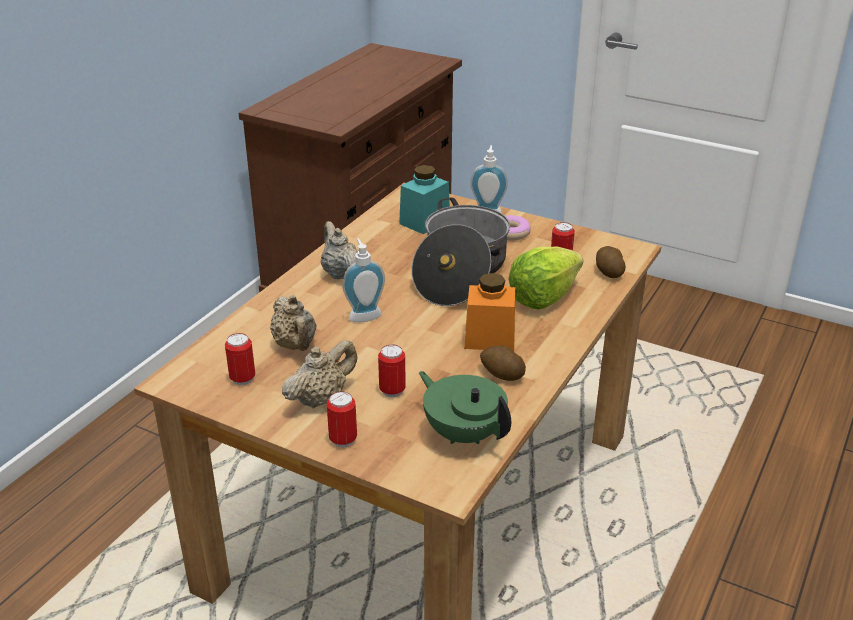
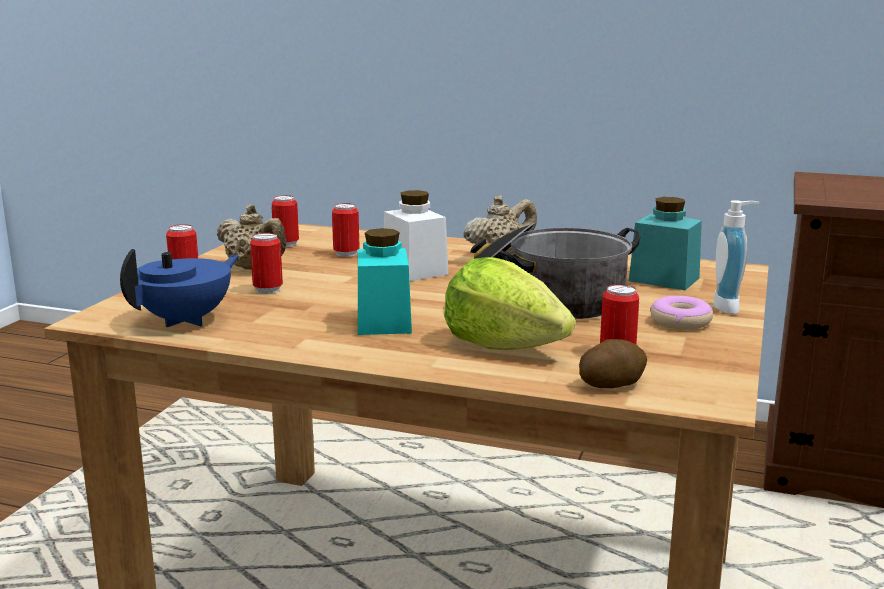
camera: 80 degrees right, 15 degrees down
(295, 345) = (346, 254): beige teapot -> can
(364, 315) = (415, 270): soap dispenser -> white jar
(464, 433) = (187, 320): green teapot -> blue teapot
(489, 338) = (383, 322): orange jar -> turquoise jar
(501, 374) = (303, 331): potato -> none

